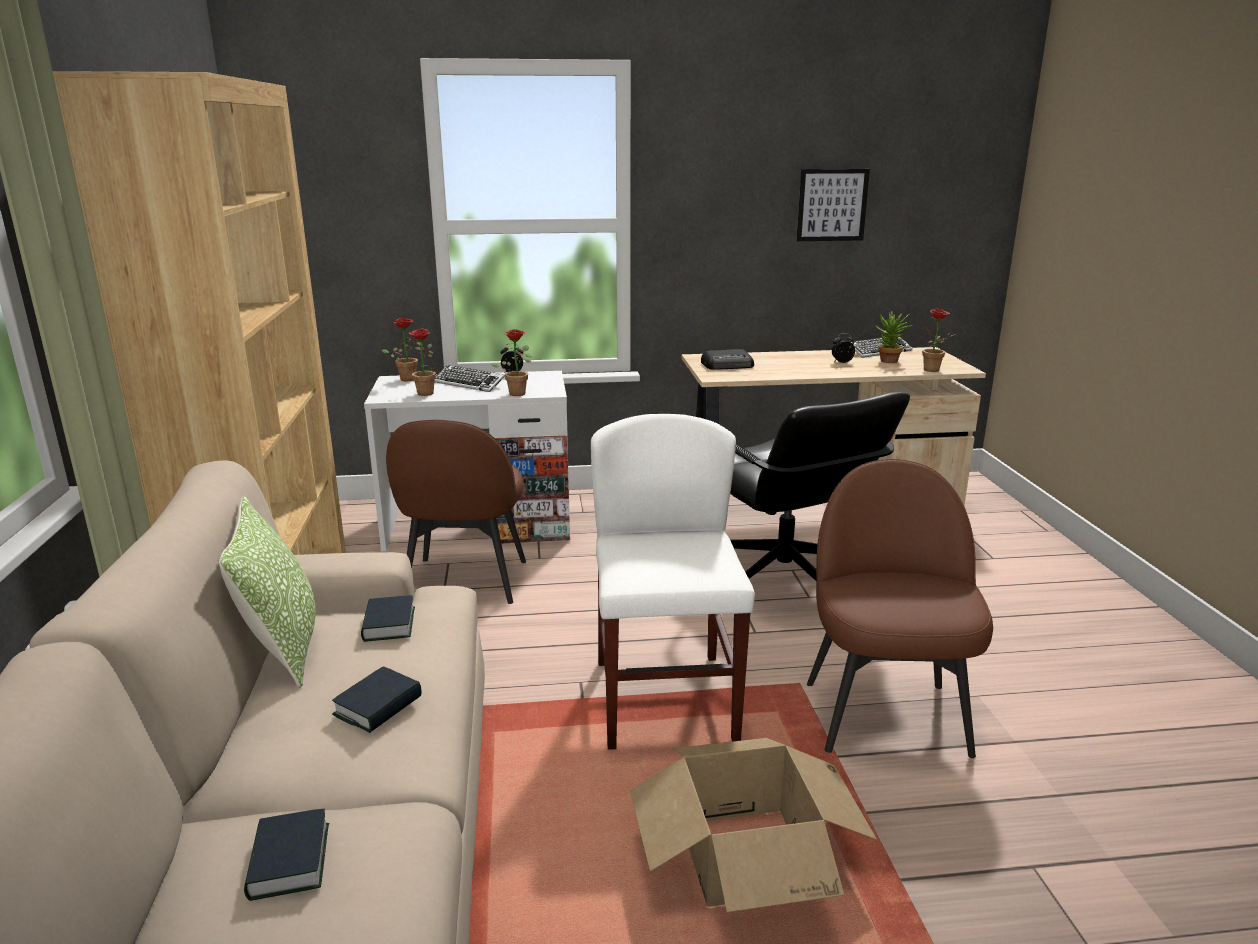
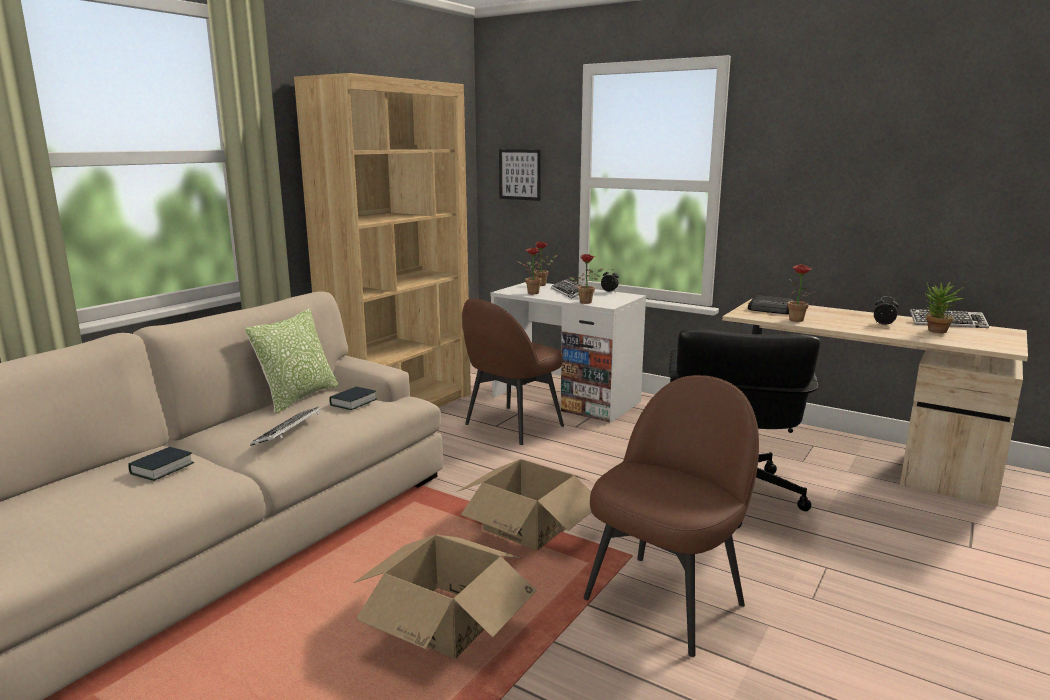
camera: 40 degrees right, 5 degrees down
(378, 706) = (288, 431): book -> keyboard
(665, 700) = (529, 527): white chair -> cardboard box
(832, 205) = (911, 177): picture -> picture (520, 174)
(934, 370) = (969, 344): potted plant -> potted plant (797, 321)

